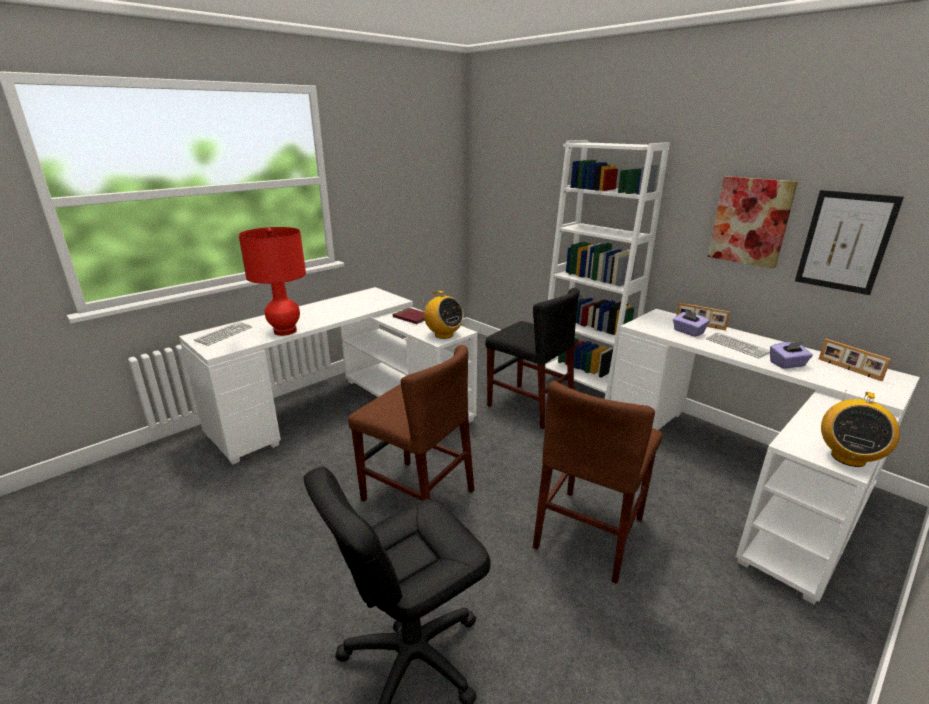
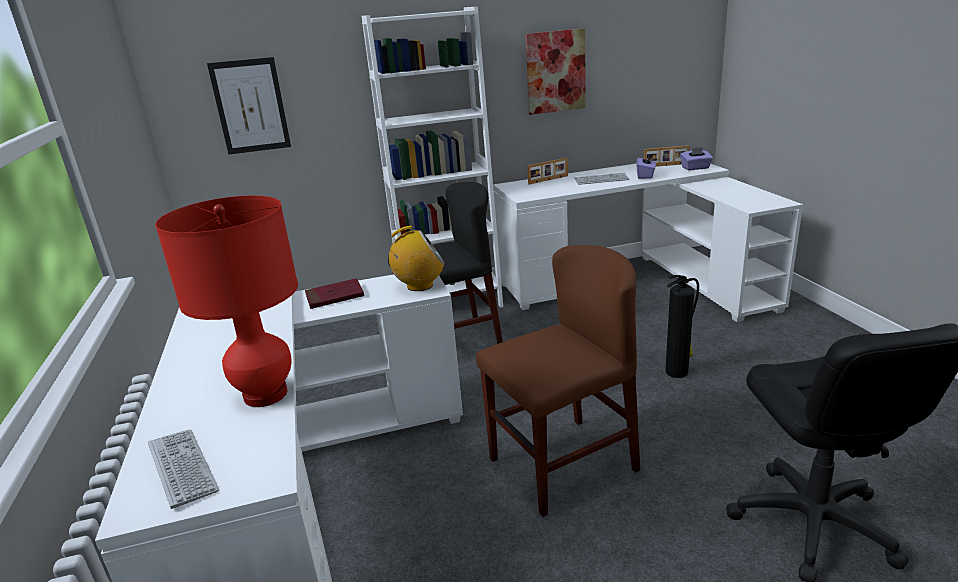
camera: 60 degrees left, 0 degrees up
(589, 532) = (677, 372): brown chair -> fire extinguisher
(688, 332) = (558, 186): purple tissue box -> purple tissue box (695, 168)
(845, 242) = (625, 71): picture -> picture (250, 106)
(848, 457) = (772, 199): radio -> none

